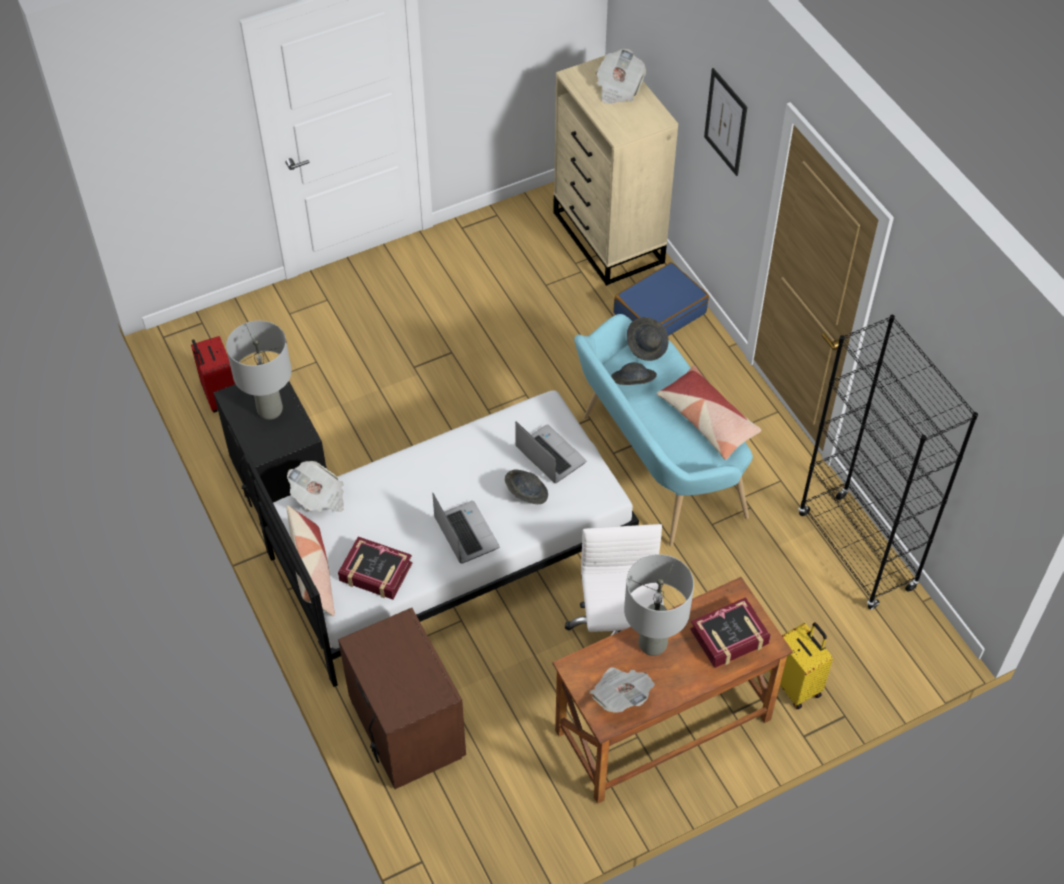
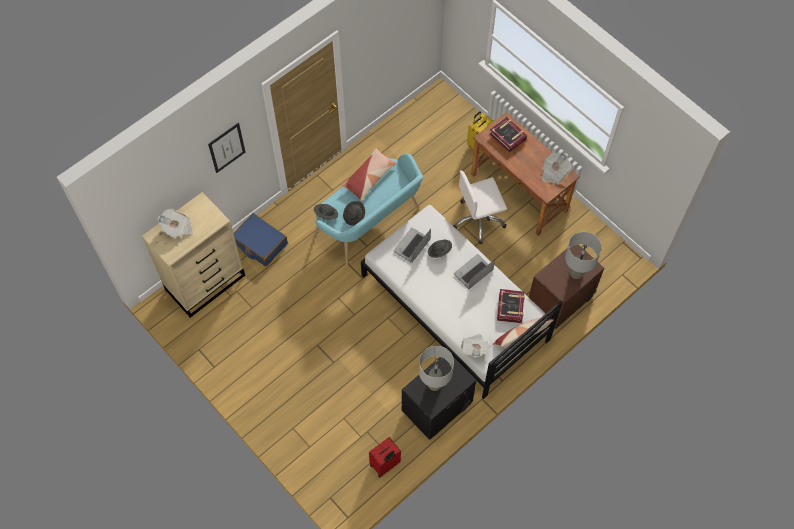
camera: 105 degrees left, 10 degrees up
(652, 644) = (523, 165): grey table lamp -> grey table lamp (576, 273)
(856, 551) = (396, 129): black bookcase -> none

